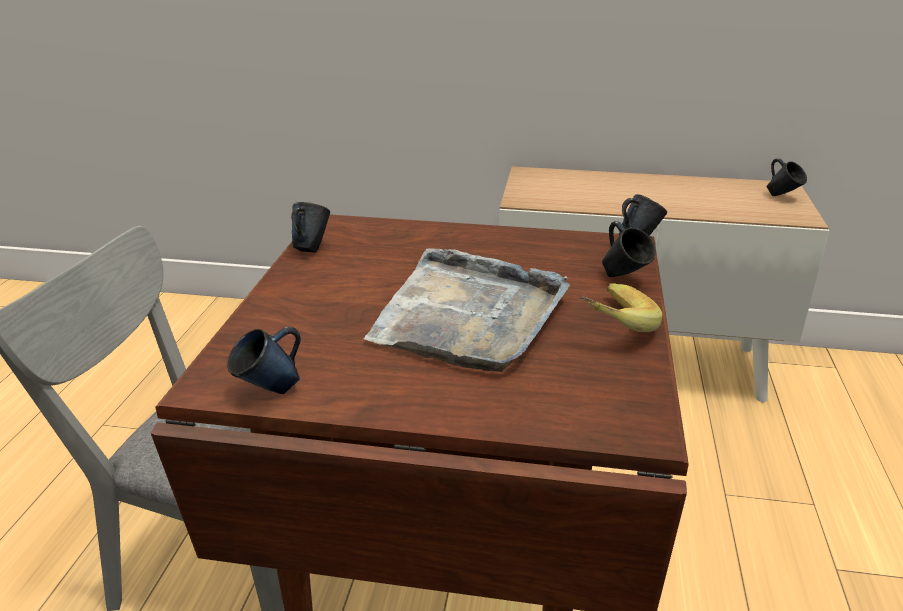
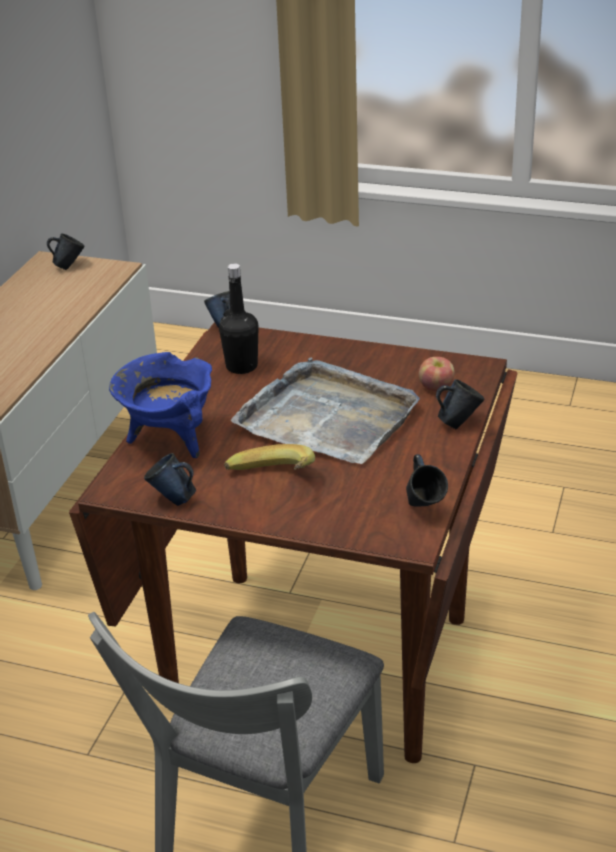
camera: 80 degrees left, 5 degrees up
(412, 237) = (170, 439): none -> blue cooking pot
(562, 257) = (241, 366): none -> black bottle
(566, 391) = (436, 387): none -> apple
(609, 326) = (358, 361): banana -> banana (272, 482)
(623, 279) = (288, 345): blue mug -> blue mug (458, 423)

